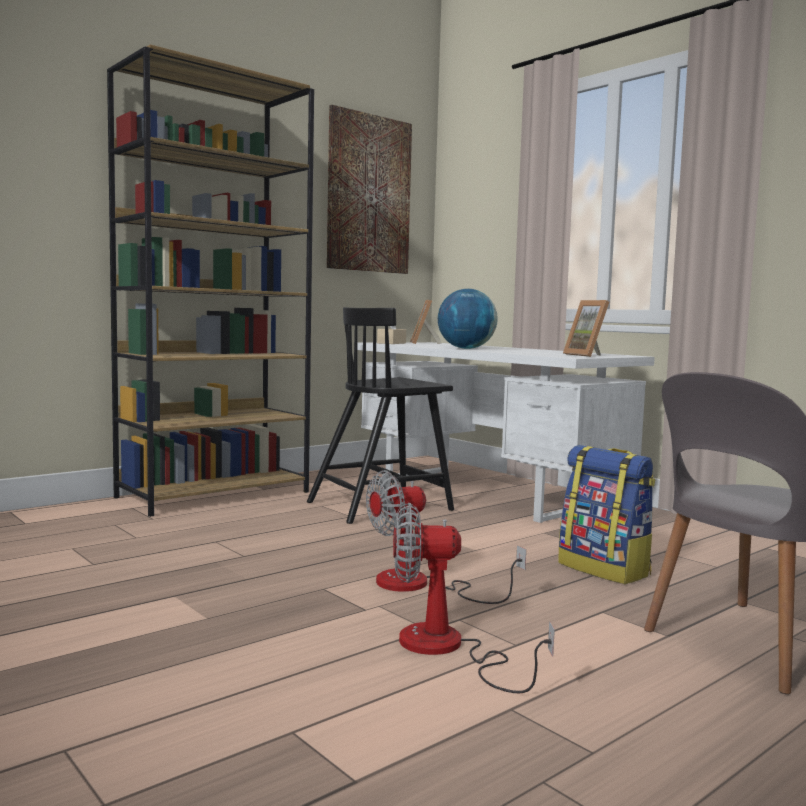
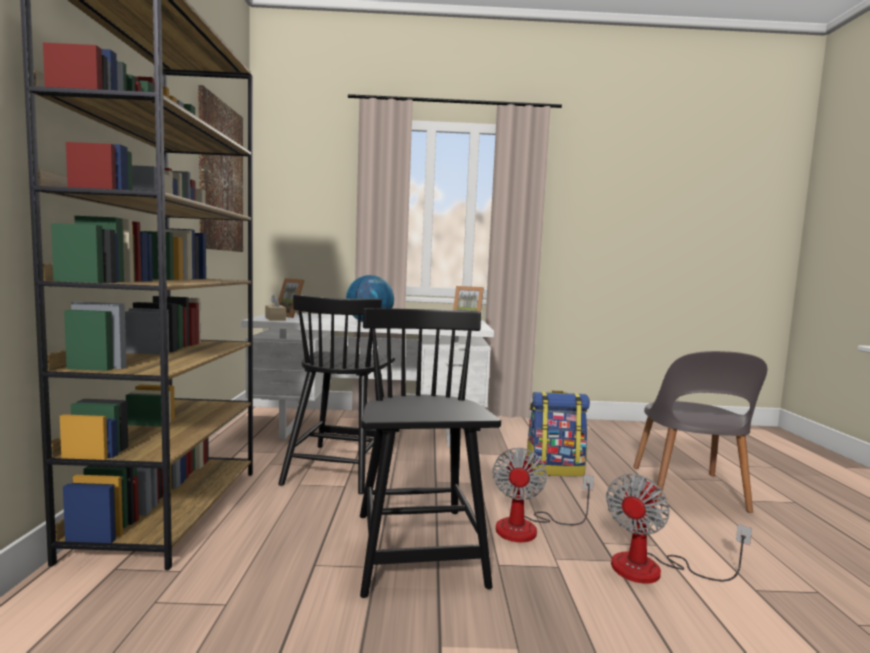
camera: 50 degrees left, 0 degrees up
(292, 560) = (418, 550): none -> black chair

